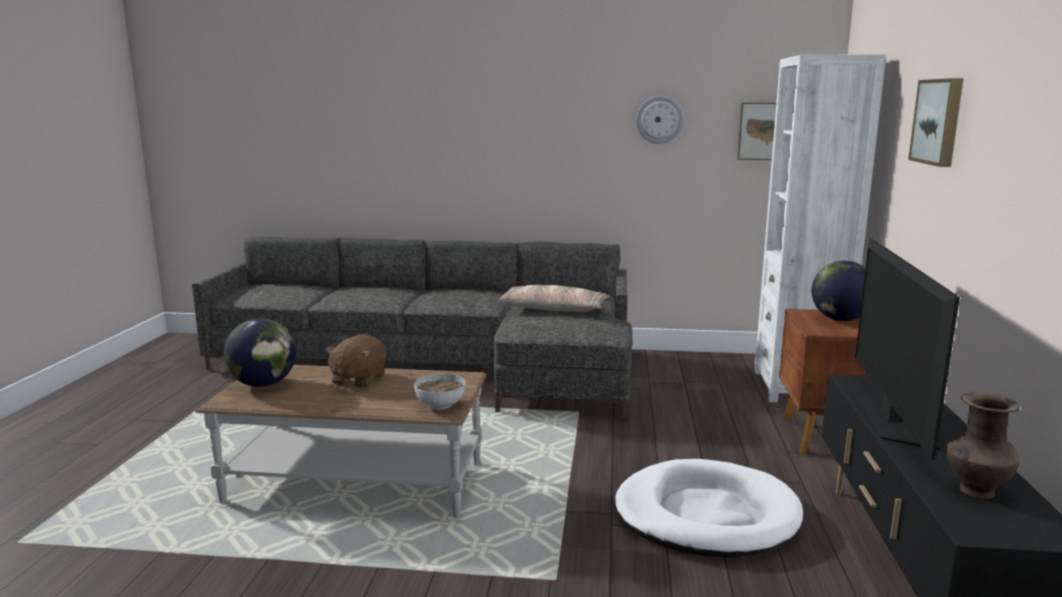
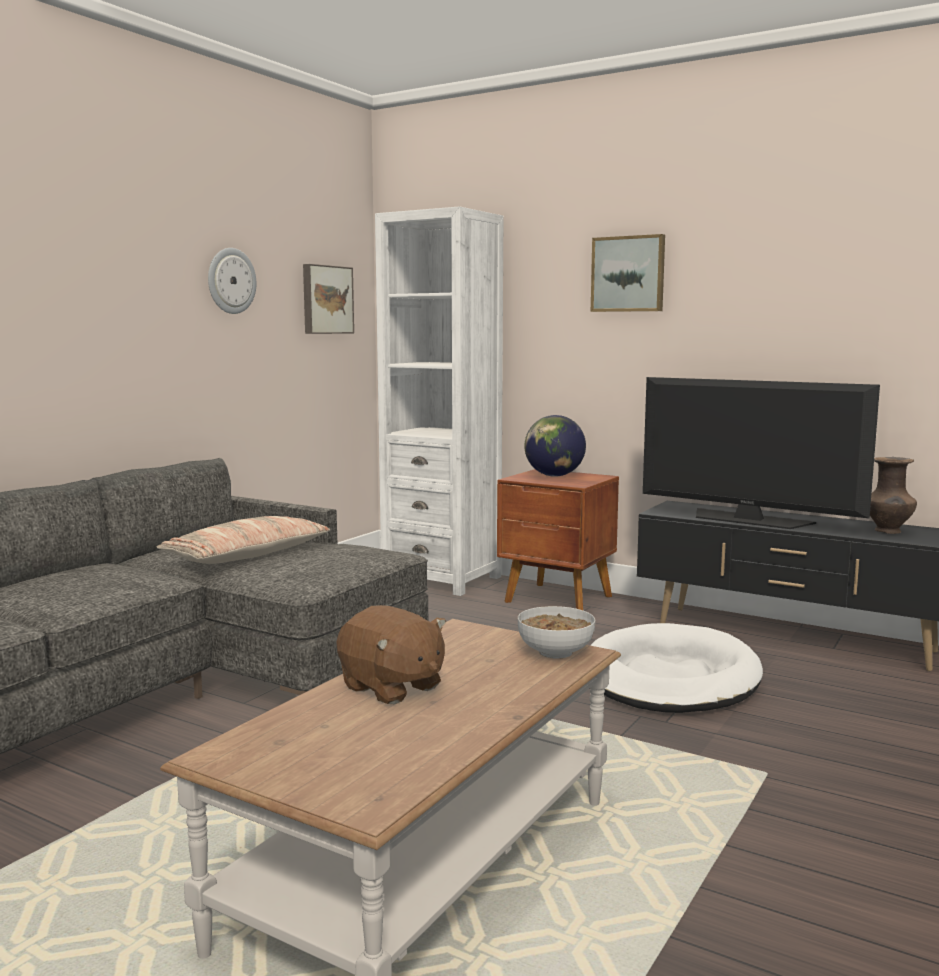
camera: 65 degrees left, 5 degrees down
(263, 384) = (315, 762): globe -> none

